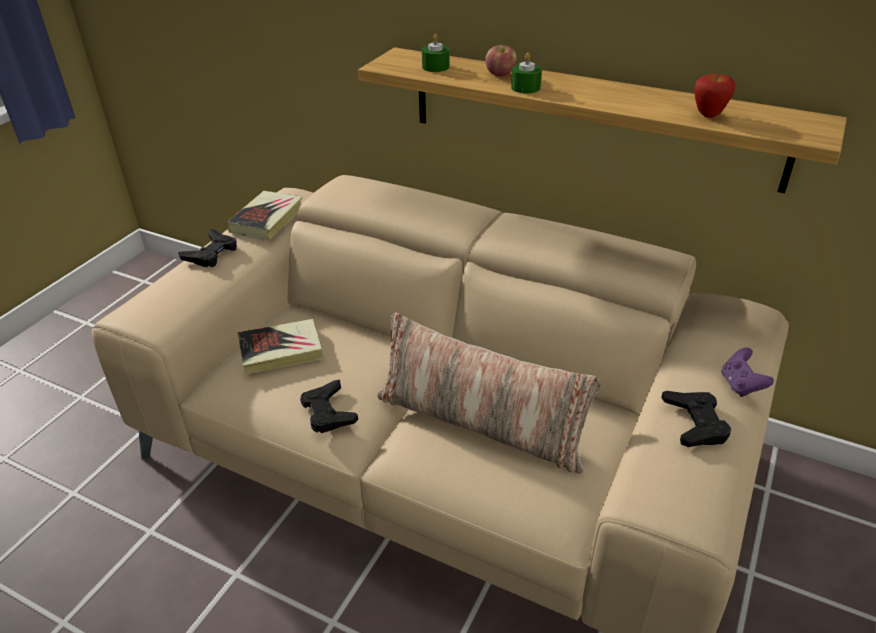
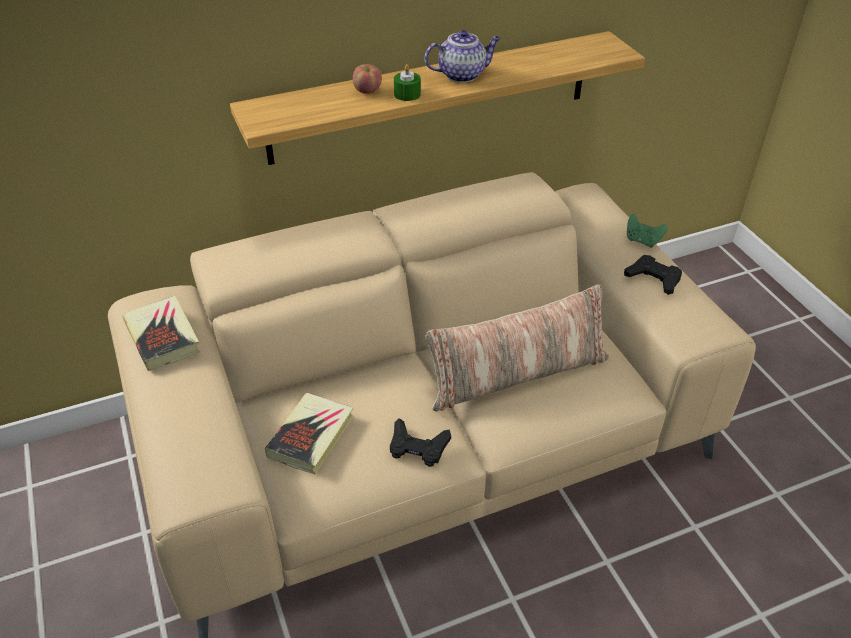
camera: 50 degrees left, 5 degrees up
(211, 253) = (166, 398): black game controller -> none
(435, 67) = (307, 106): green candle -> none
(603, 93) = (462, 75): none -> teapot
(708, 115) = (548, 63): apple -> none
(740, 385) = (642, 241): purple game controller -> green game controller

